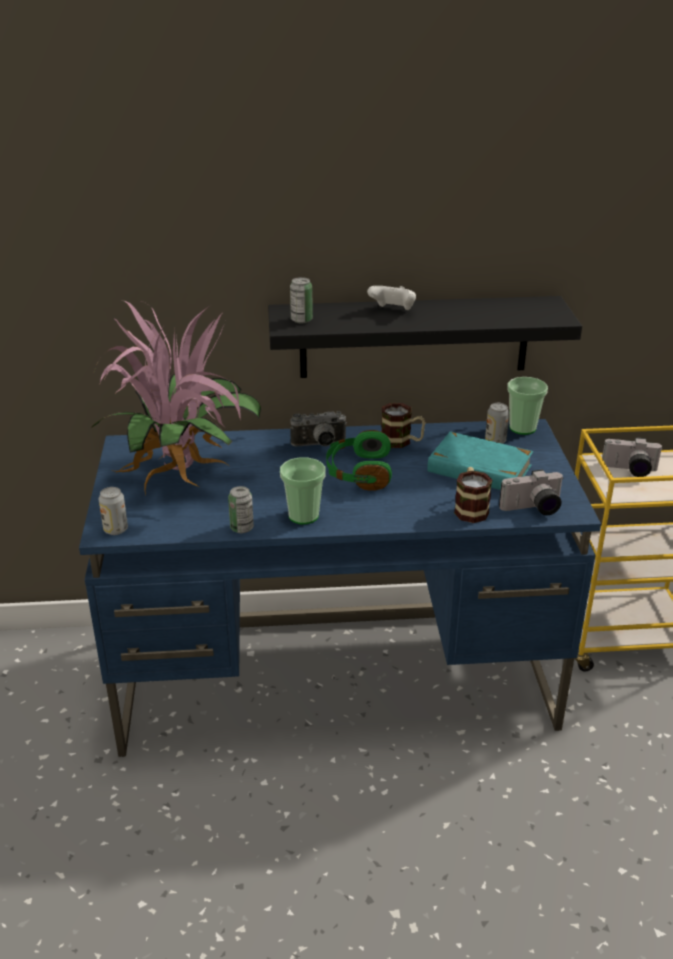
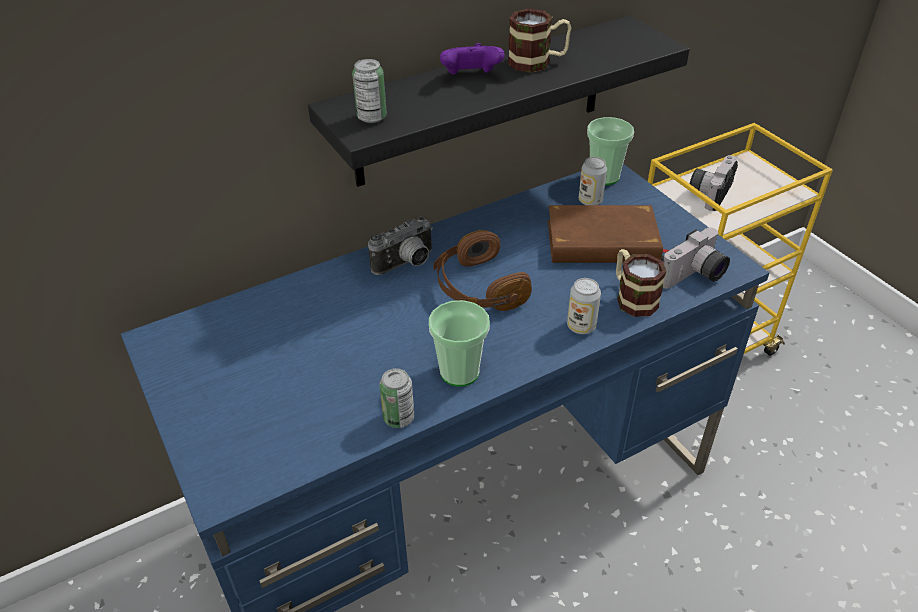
camera: 25 degrees left, 10 degrees up
(115, 529) = (233, 482): can -> can (581, 326)
(183, 478) = (271, 367): potted plant -> none
(358, 472) = (478, 288): green headphones -> brown headphones
(393, 311) = (471, 77): white game controller -> purple game controller
(402, 442) = (495, 231): mug -> mug (538, 62)
(480, 469) = (602, 242): turquoise book -> brown book
(629, 470) = (708, 192): camera -> camera turned 135 degrees clockwise

